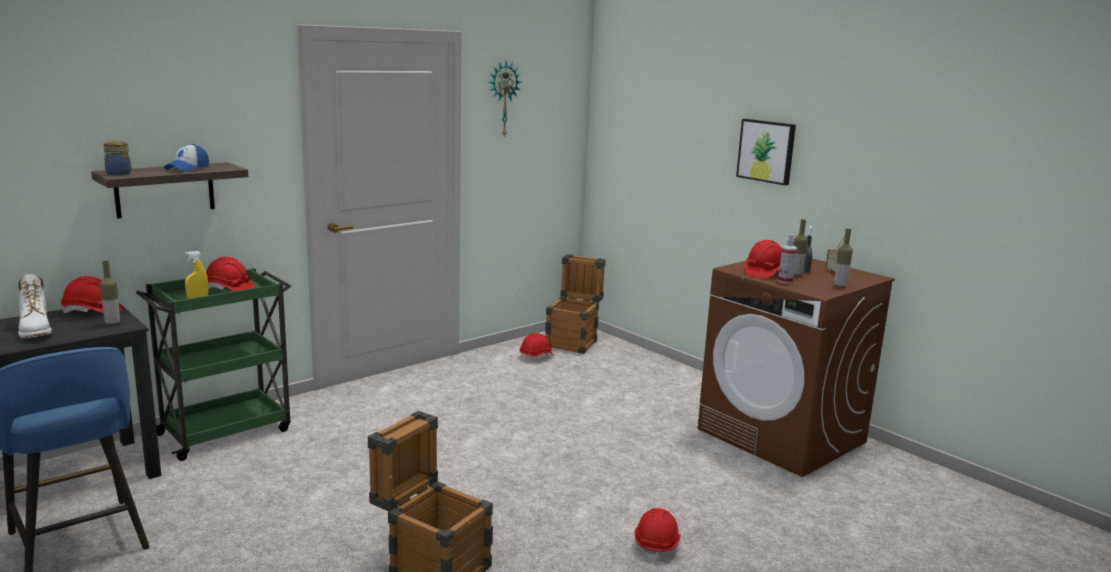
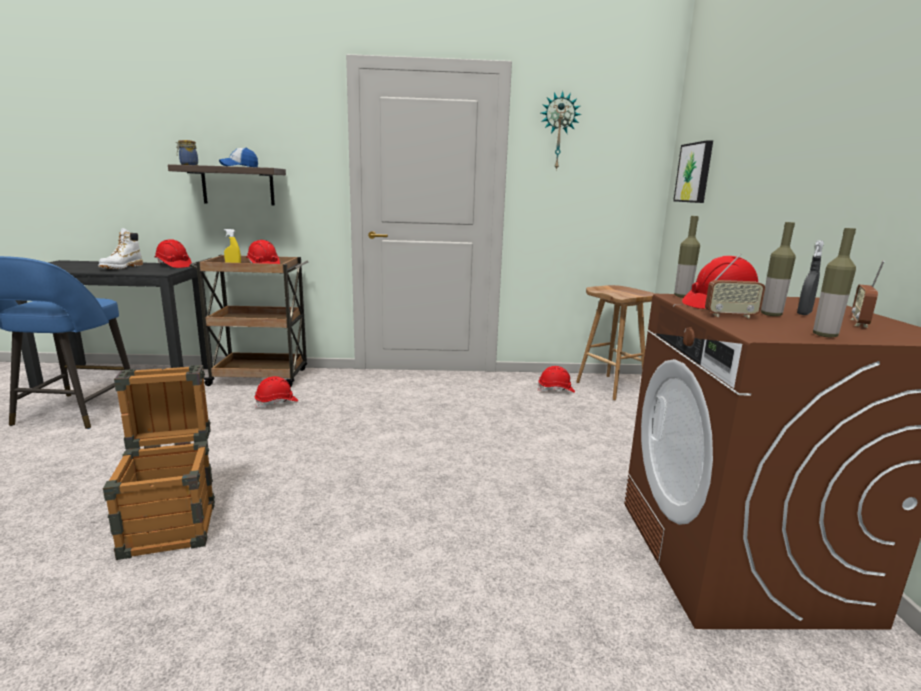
camera: 40 degrees right, 0 degrees up
(112, 324) = (161, 271): bottle -> bottle (682, 296)
(226, 431) = (261, 377): green cart -> brown cart
(574, 342) = (612, 387): crate -> brown stool
(657, 545) = (368, 614): red hard hat -> red hard hat (277, 403)
(766, 151) = (823, 152): picture -> picture (695, 173)
(785, 281) = (730, 316): spray bottle -> radio

